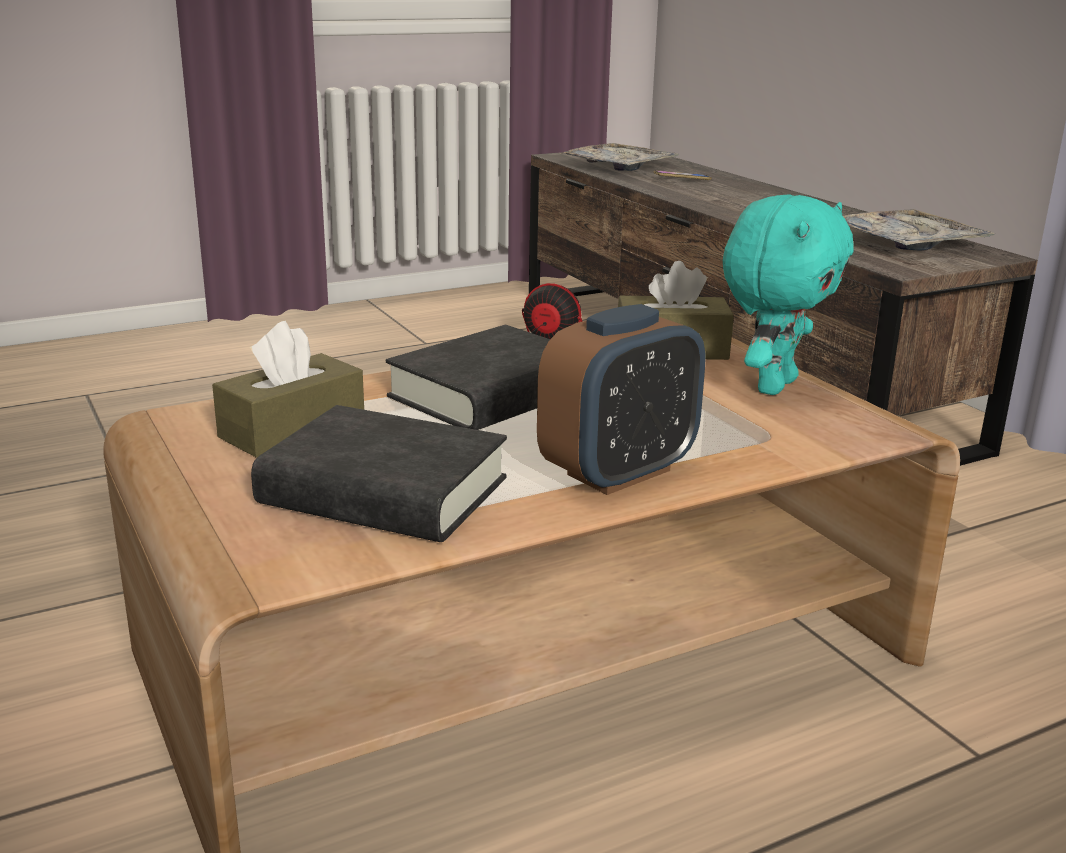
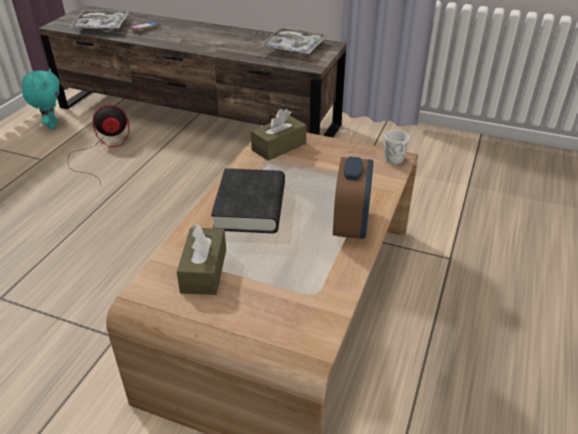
camera: 40 degrees left, 15 degrees up
(384, 492) = (290, 282): black book -> none
(773, 385) = (338, 152): turquoise plush toy -> turquoise plush toy (51, 125)
(875, 425) = (392, 158): none -> white mug

